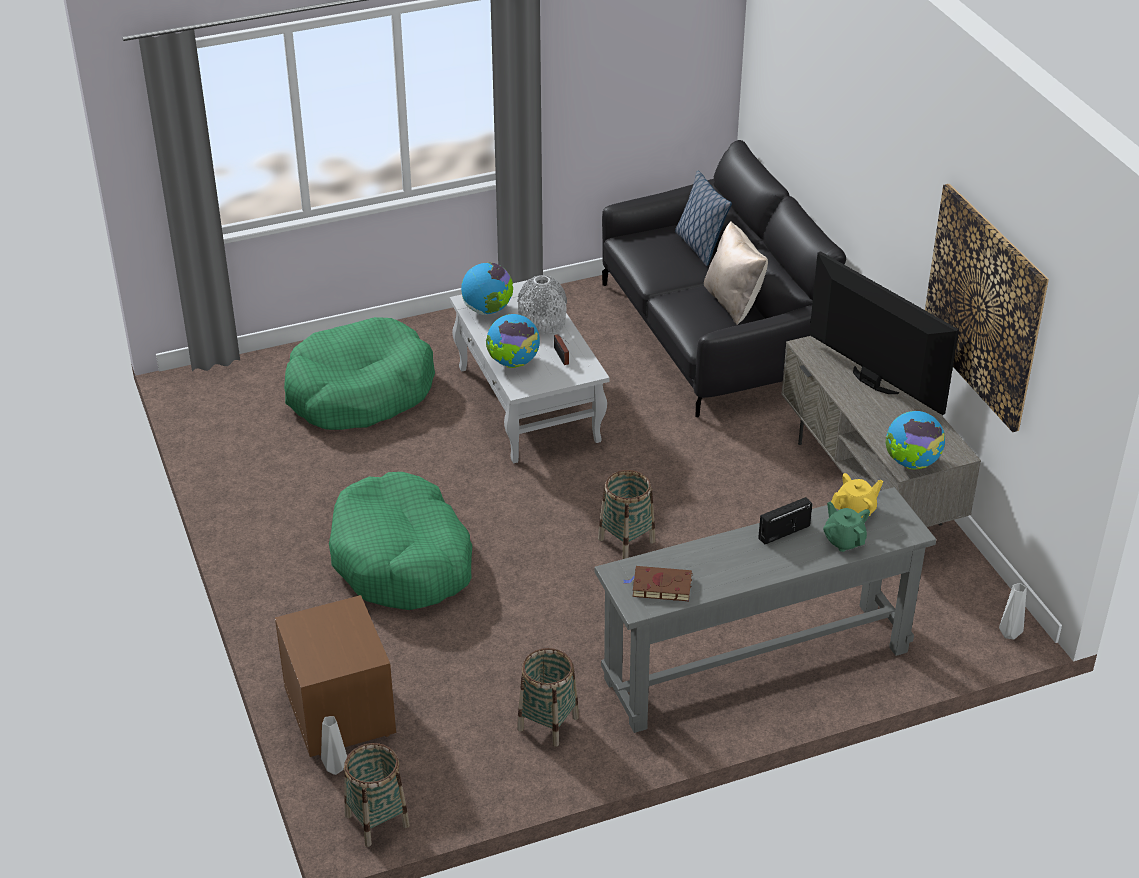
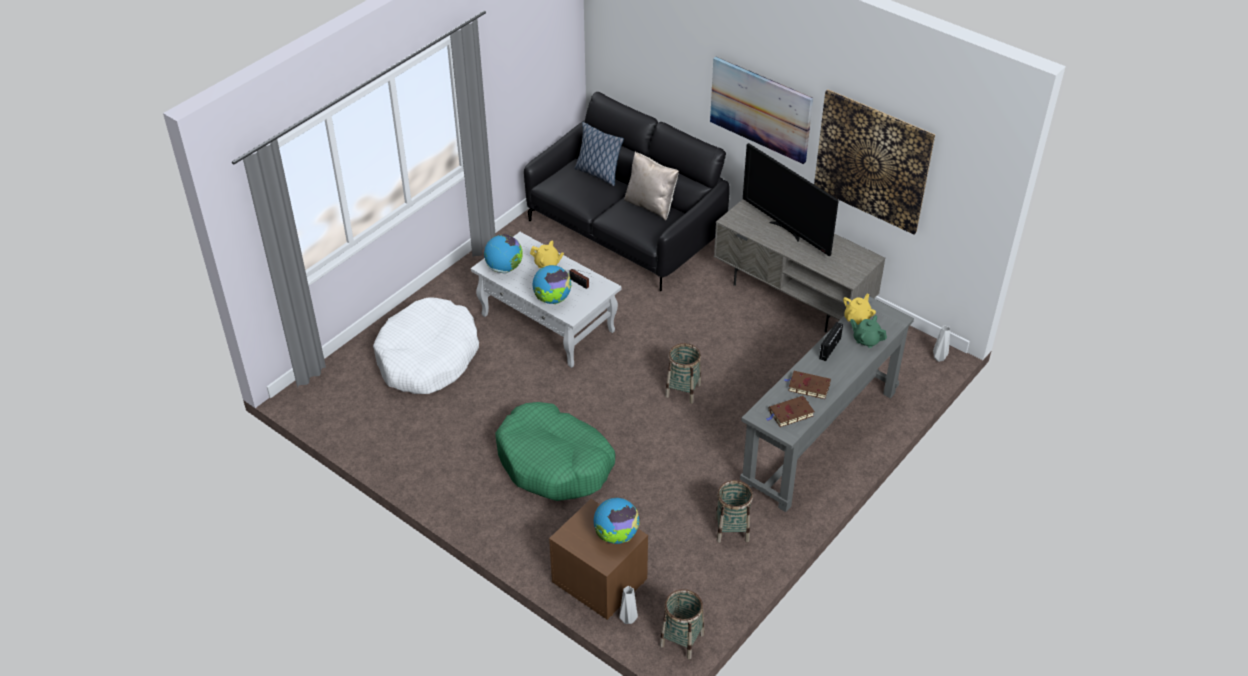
camera: 30 degrees left, 5 degrees up
(359, 392) = (427, 358): green dog bed -> white dog bed
(542, 322) = (547, 264): grey vase -> yellow teapot
(712, 564) = (807, 386): none -> brown book
(871, 382) = (786, 230): television -> television turned 150 degrees counterclockwise
(885, 200) = (761, 109): none -> picture
(912, 462) = (850, 274): globe -> globe (616, 535)

